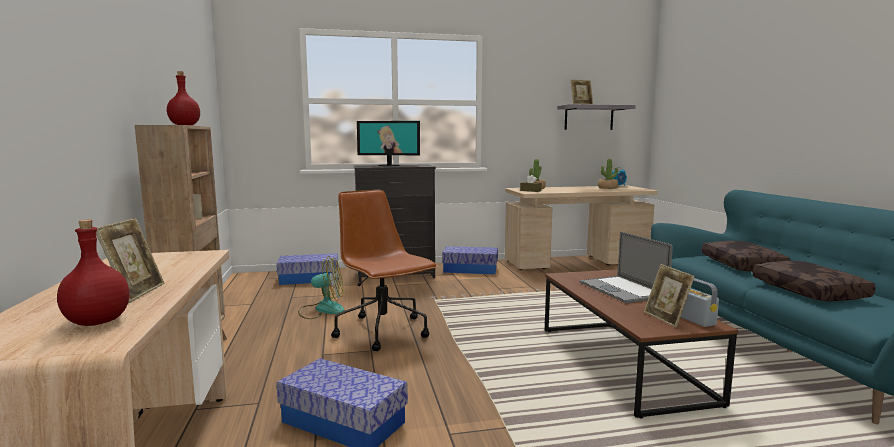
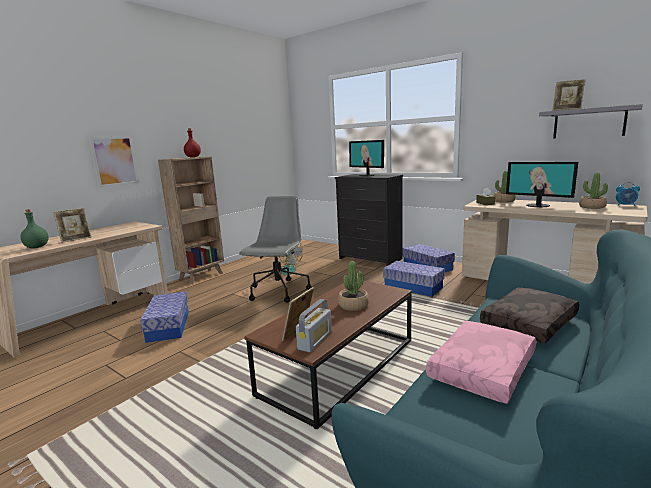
camera: 50 degrees right, 5 degrees up
(84, 119) = (115, 161): none -> picture
(97, 322) = (36, 247): red bottle -> green bottle
(309, 279) = (321, 250): storage box -> storage box (413, 287)
(384, 332) = (278, 292): brown office chair -> grey office chair
(573, 189) = (538, 205): none -> monitor
(622, 289) = (353, 305): laptop -> potted plant
(810, 291) = (484, 370): brown pillow -> pink pillow

